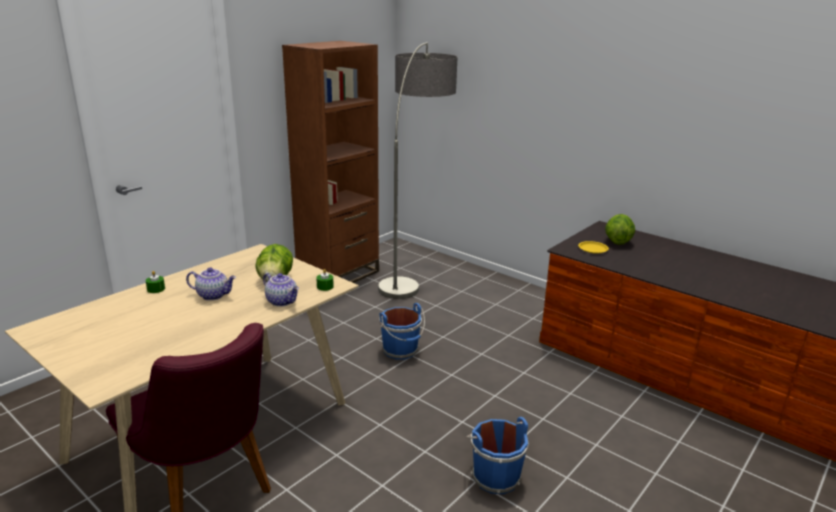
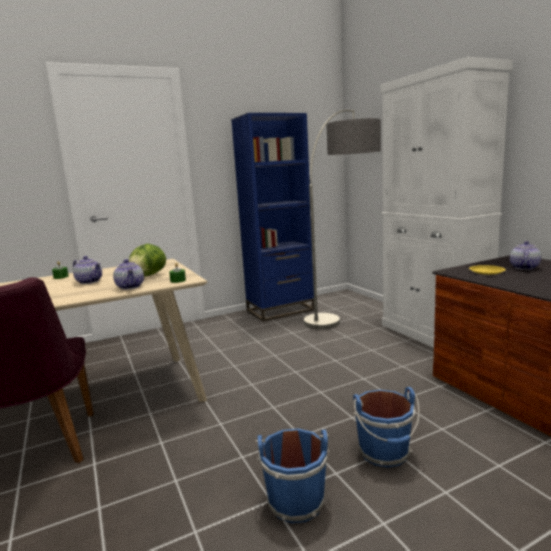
camera: 25 degrees right, 10 degrees down
(338, 275) = (280, 310): brown bookcase -> blue bookcase
(401, 351) = (288, 367): blue bucket -> blue bucket (385, 453)
(517, 294) = (433, 334): none -> white cabinet
(617, 241) = (523, 267): lettuce -> teapot

